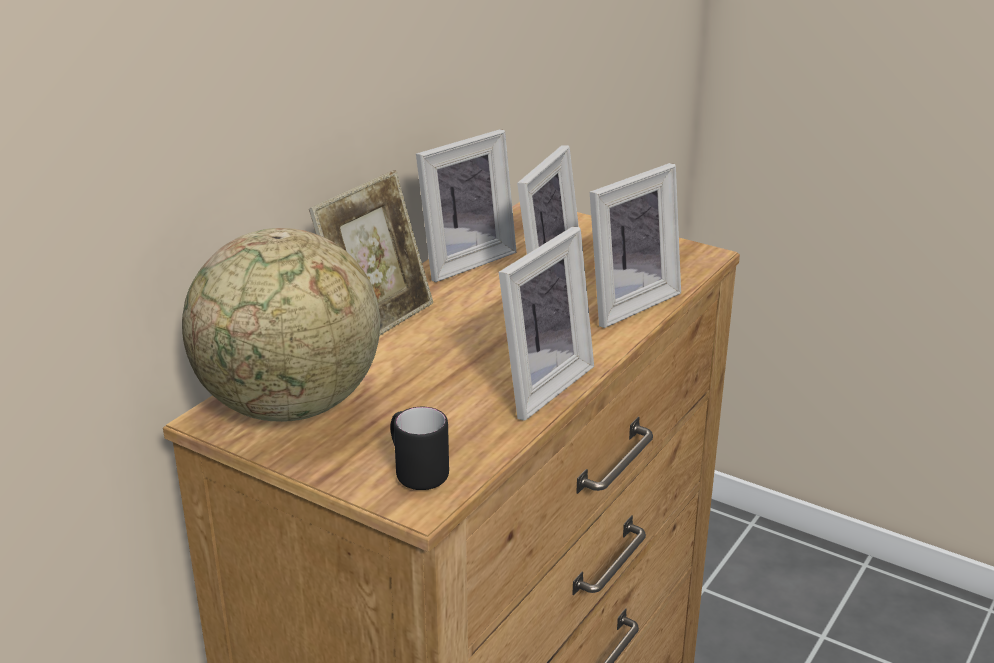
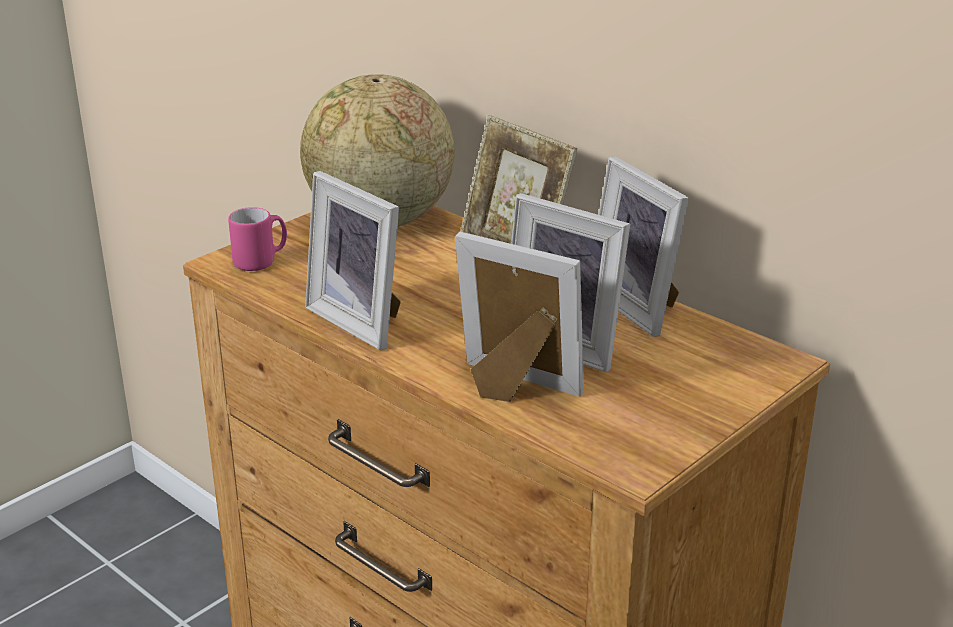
camera: 100 degrees right, 0 degrees up
(416, 472) = (261, 262): black mug -> pink mug
(625, 302) = (513, 389): picture frame -> picture frame turned 150 degrees clockwise

